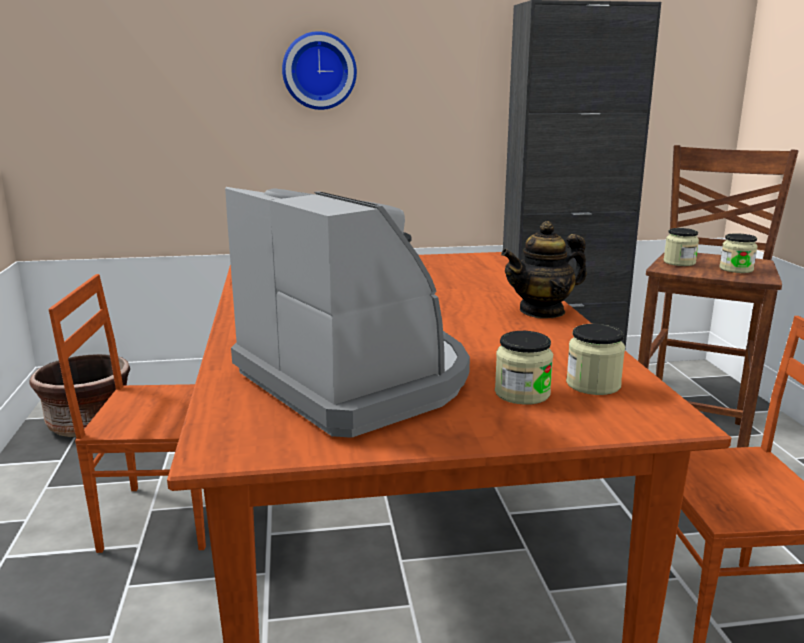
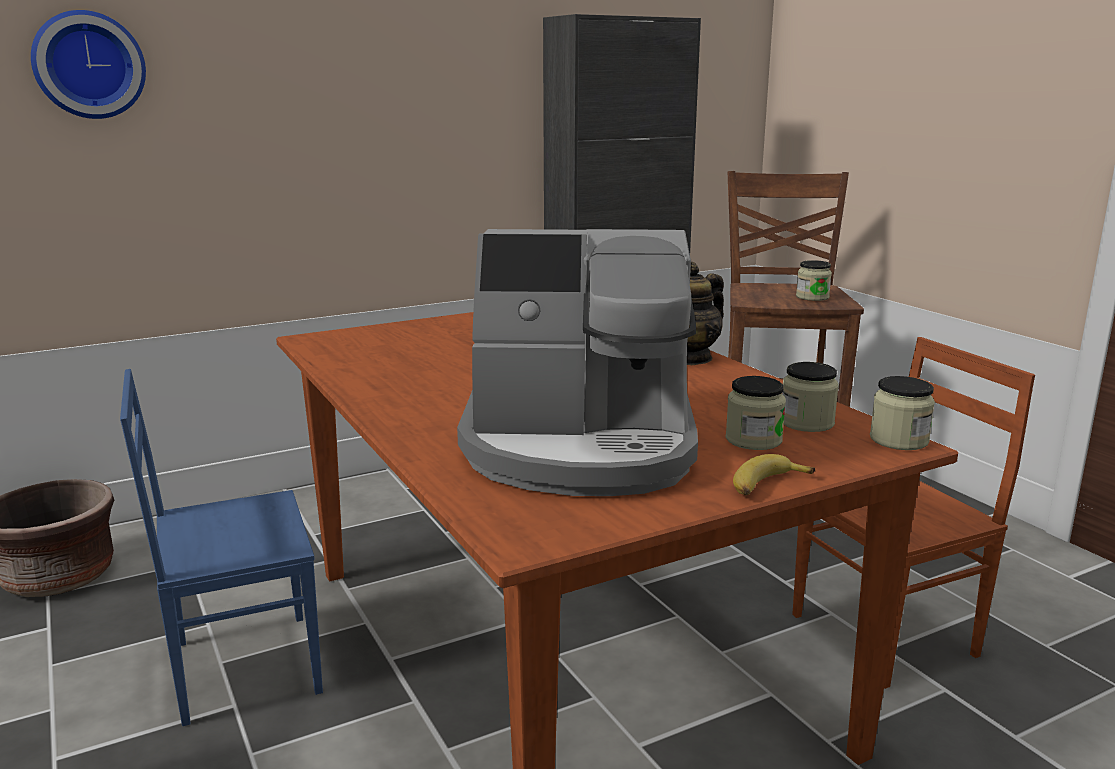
camera: 20 degrees left, 0 degrees up
(164, 516) = (243, 666): brown chair -> blue chair
(319, 71) = (324, 94): wall clock -> wall clock (89, 65)
(356, 379) = (580, 449): coffee machine -> coffee machine turned 150 degrees clockwise
(487, 439) = (766, 486): none -> banana
(679, 262) = (755, 295): jar -> jar (899, 440)

